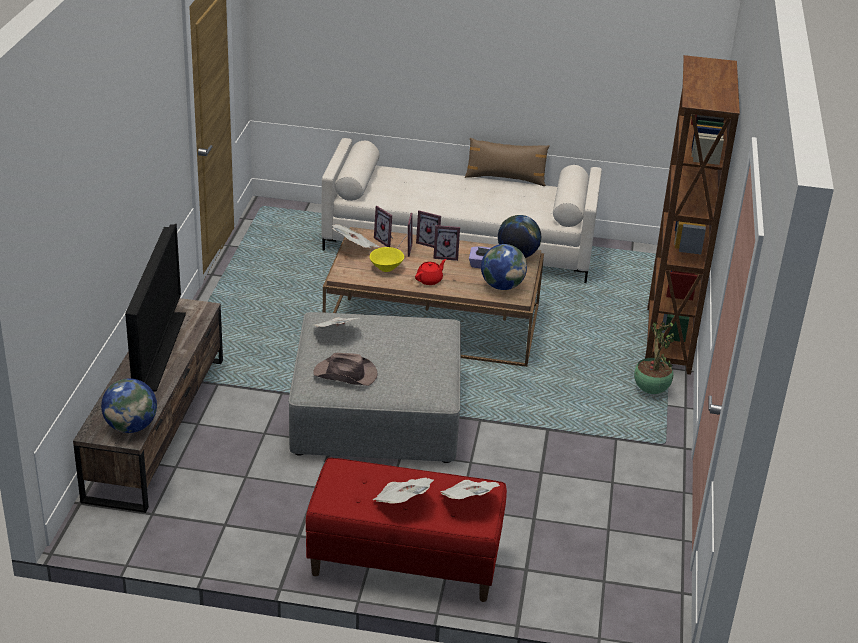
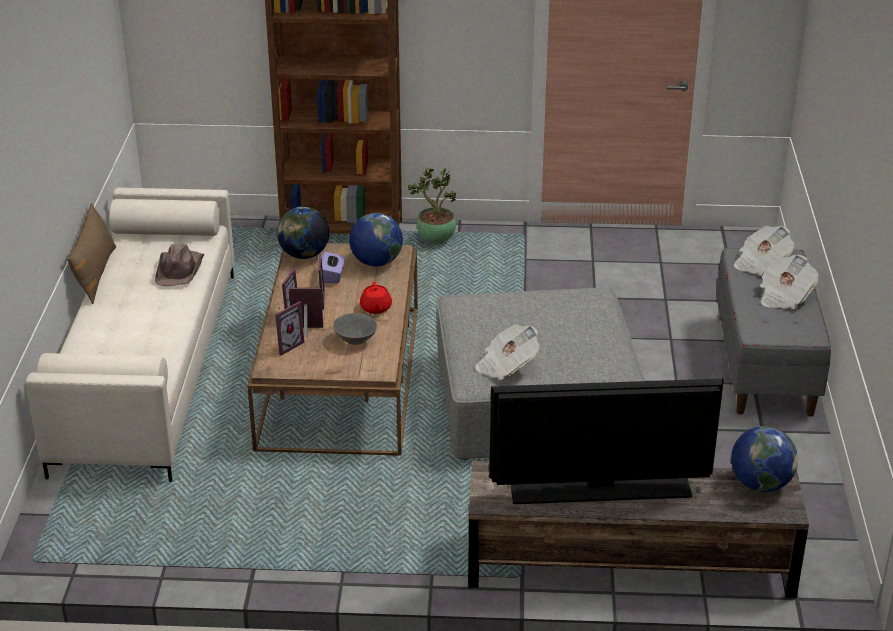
camera: 95 degrees left, 0 degrees up
(346, 374) = (590, 349): brown hat -> brown hat (180, 269)
(355, 248) = (309, 367): newspaper -> none
(386, 268) = (355, 340): yellow bowl -> grey bowl
(404, 562) = (765, 364): red bench -> grey bench
(430, 280) = (375, 308): red teapot -> red teapot turned 135 degrees counterclockwise

